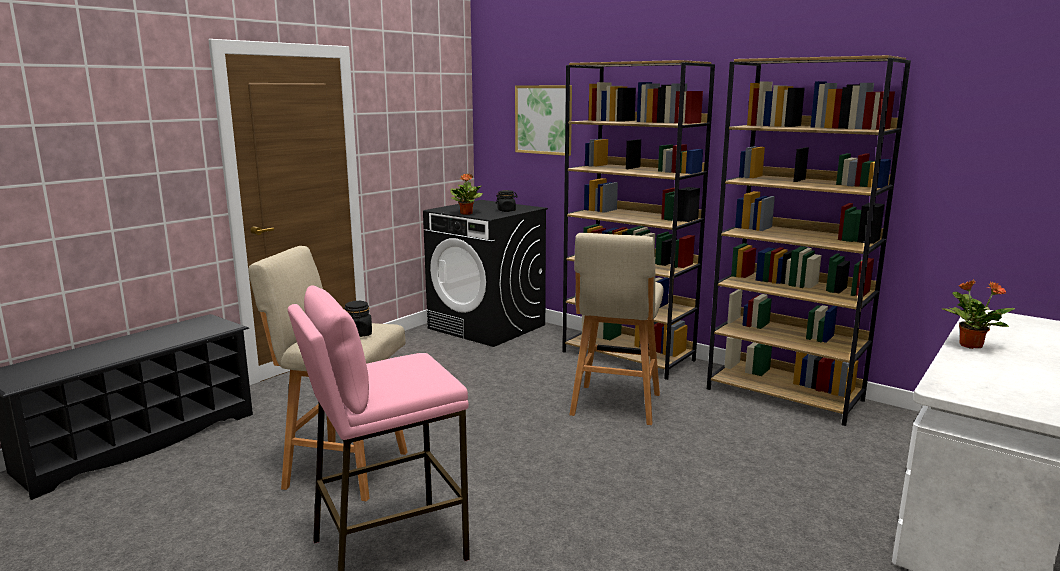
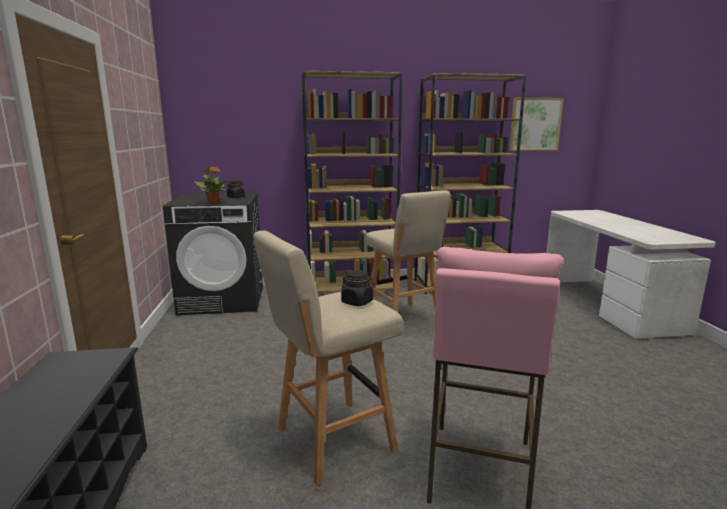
camera: 45 degrees left, 0 degrees up
(544, 119) = (246, 121): picture -> picture (535, 124)
(970, 345) = (600, 223): potted plant -> none

